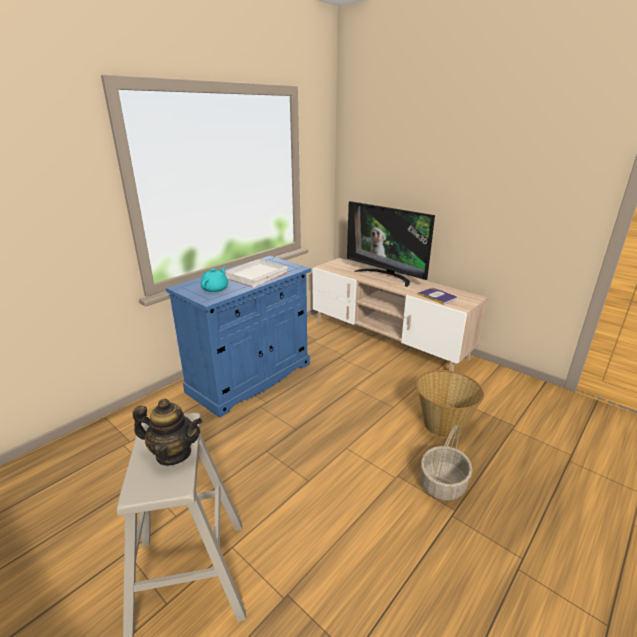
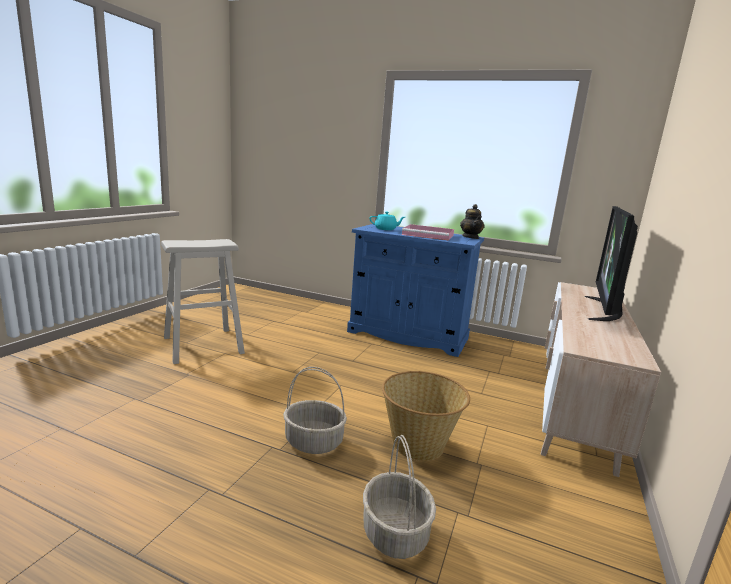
camera: 70 degrees right, 10 degrees down
(173, 454) = (199, 243): teapot -> teapot (470, 237)
(257, 275) = (429, 235): white tray -> pink tray
(437, 296) = (589, 336): book -> none
(538, 461) = (396, 533): none -> basket

